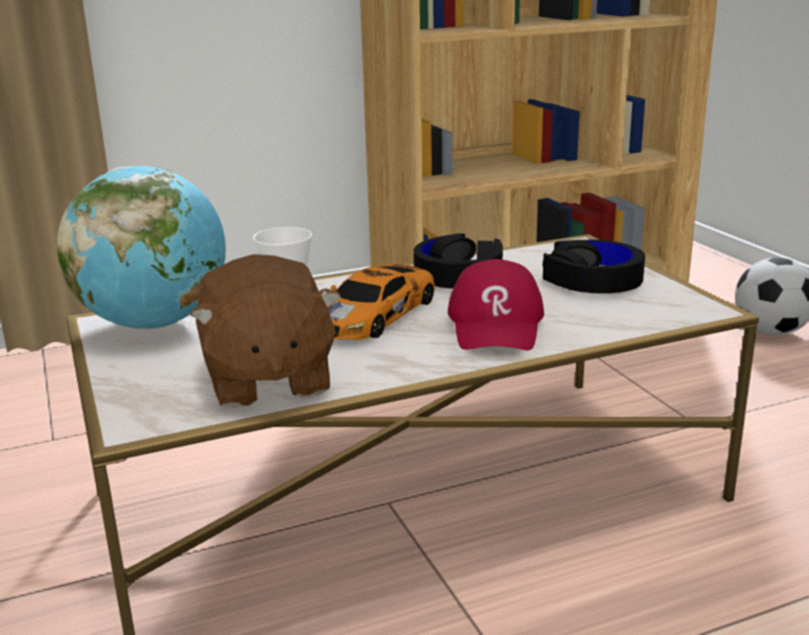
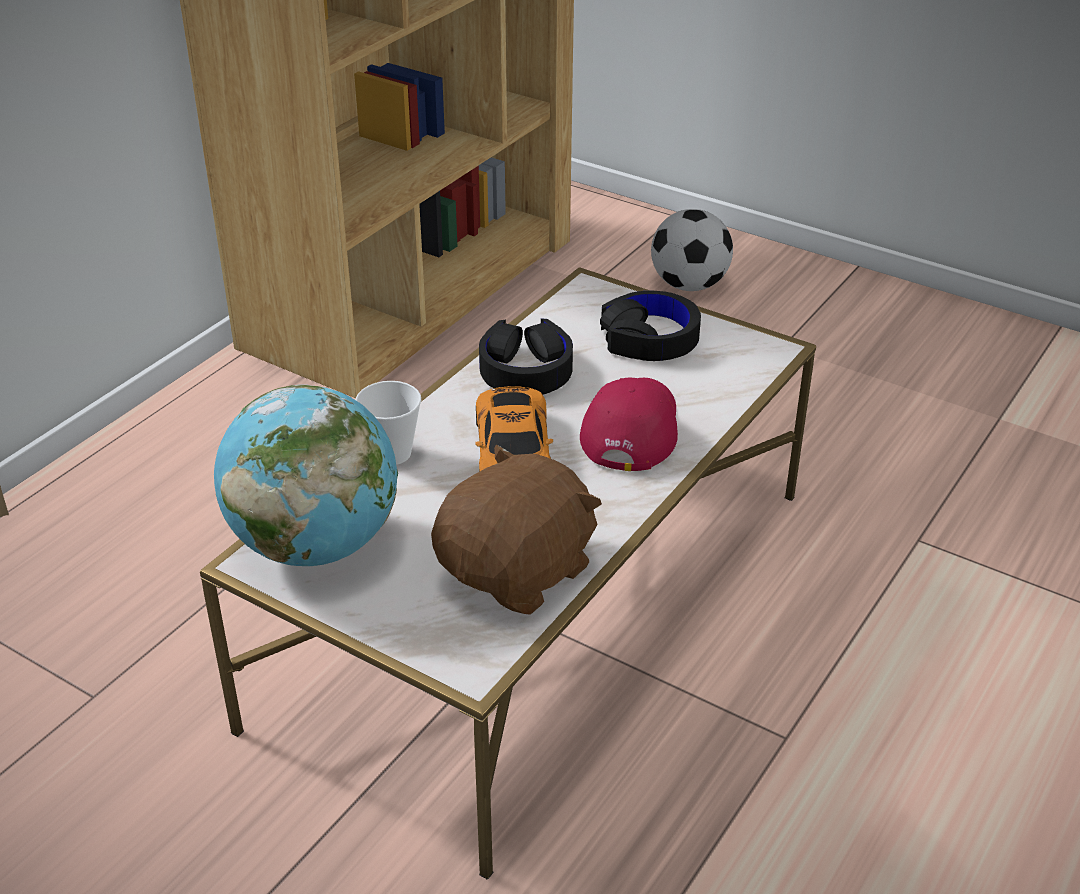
camera: 35 degrees left, 15 degrees up
(267, 380) = (518, 572): brown plush toy -> brown plush toy turned 90 degrees counterclockwise
(496, 324) = (631, 428): red cap -> red cap turned 135 degrees counterclockwise

